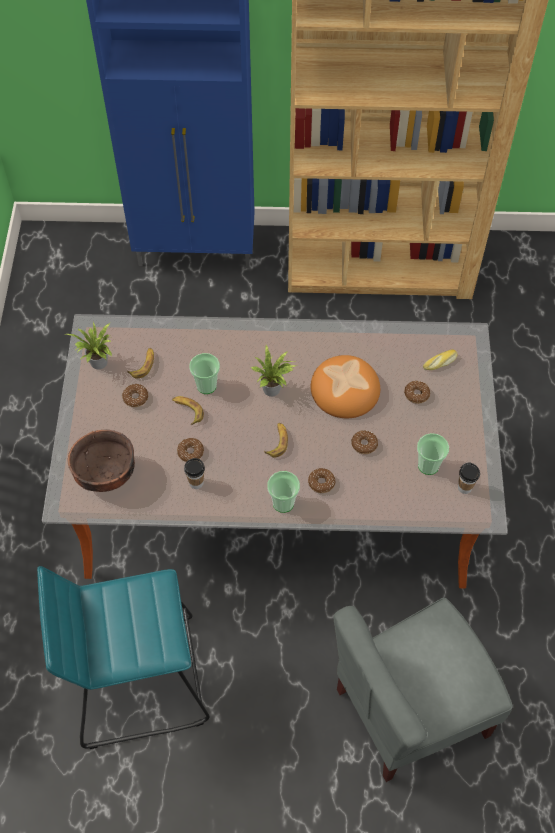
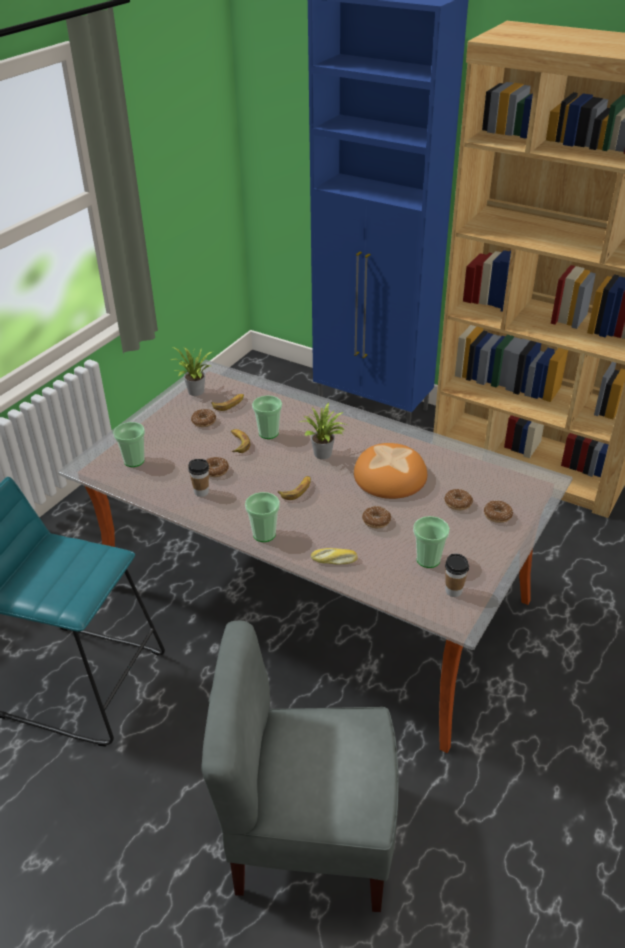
camera: 30 degrees right, 20 degrees down
(106, 475) = (134, 461): brown bowl -> cup
(321, 483) = (312, 533): donut -> donut (497, 515)
(440, 363) = (500, 489): bread -> bread (334, 560)

